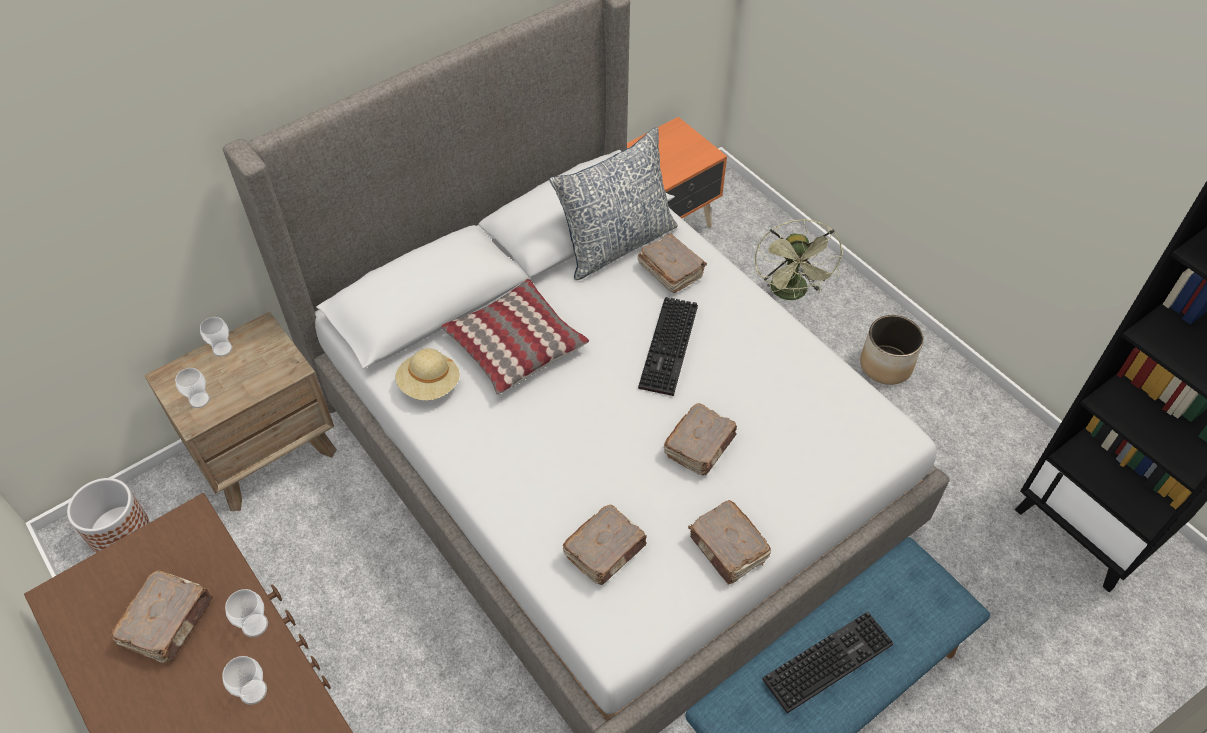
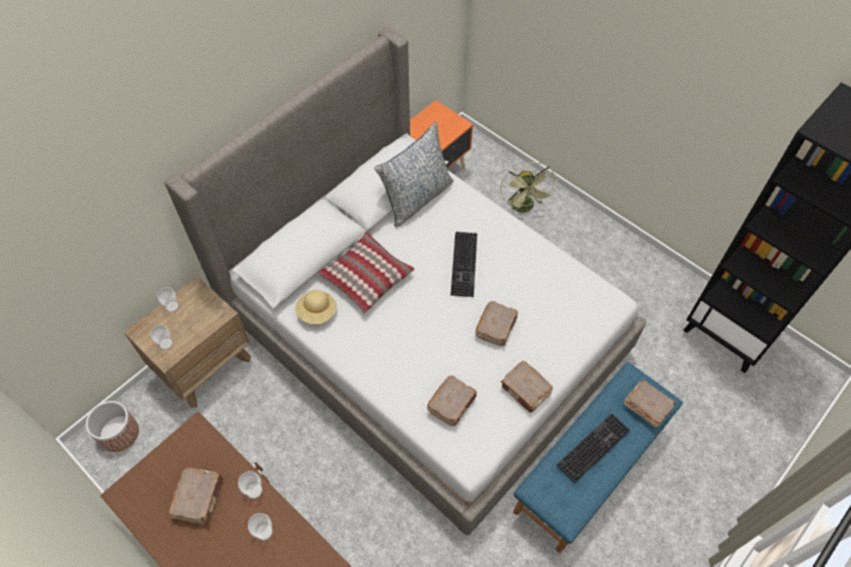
camera: 10 degrees left, 5 degrees up
(670, 270) = (455, 212): brown book -> brown book (646, 406)
(886, 365) = (591, 248): planter -> none

